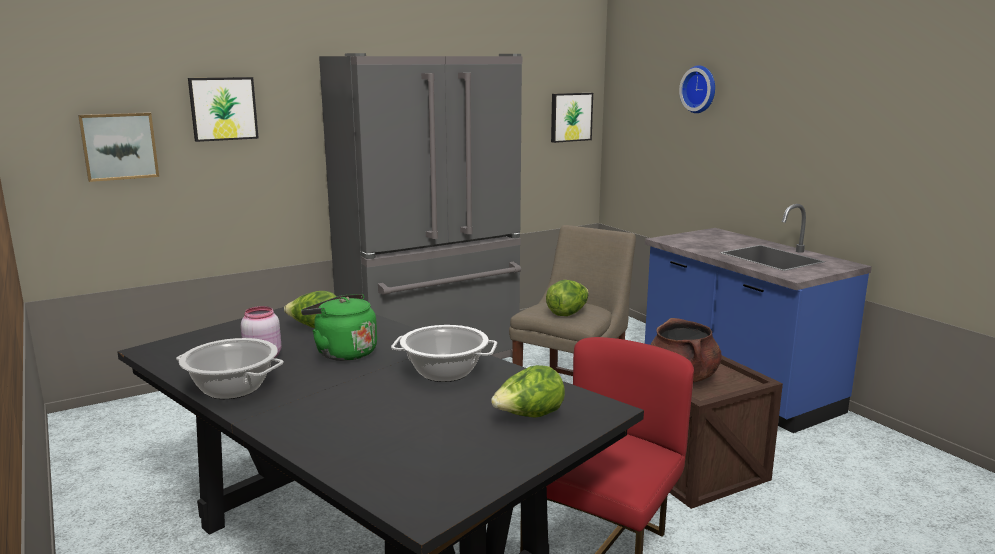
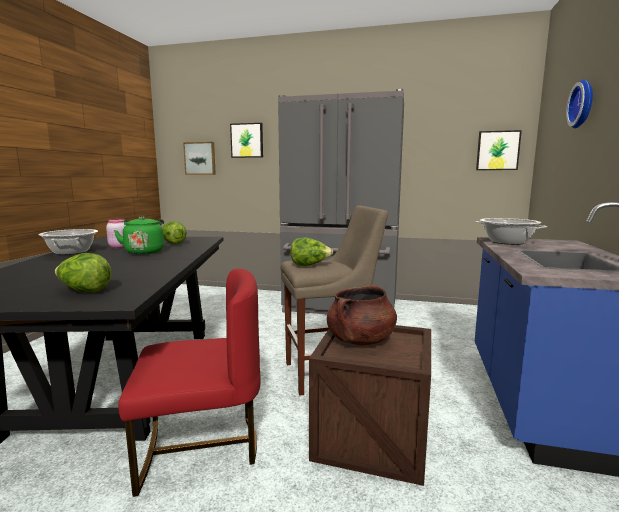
camera: 45 degrees right, 5 degrees down
(445, 372) = (141, 267): cooking pot -> cooking pot (508, 242)

